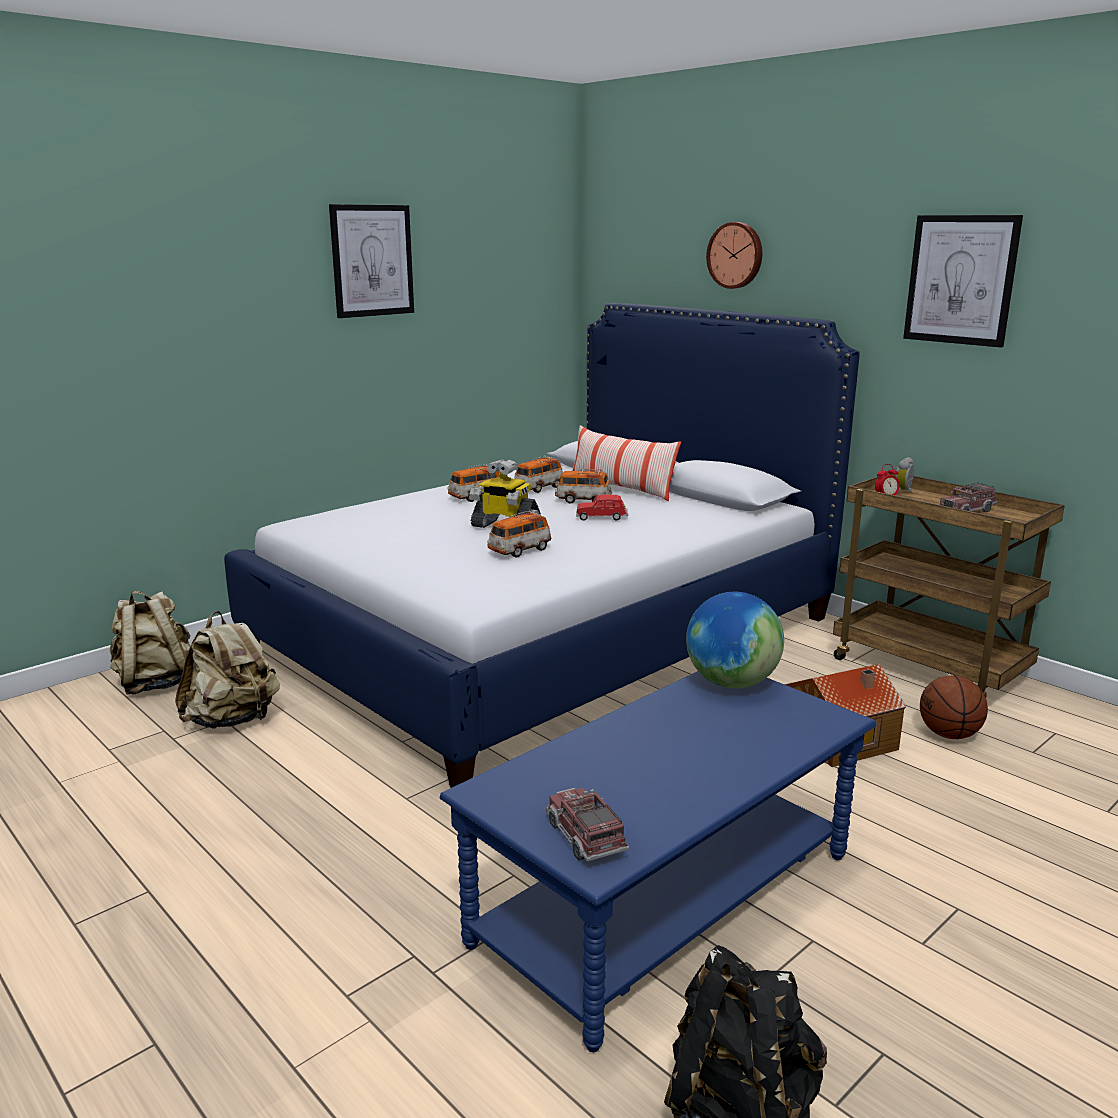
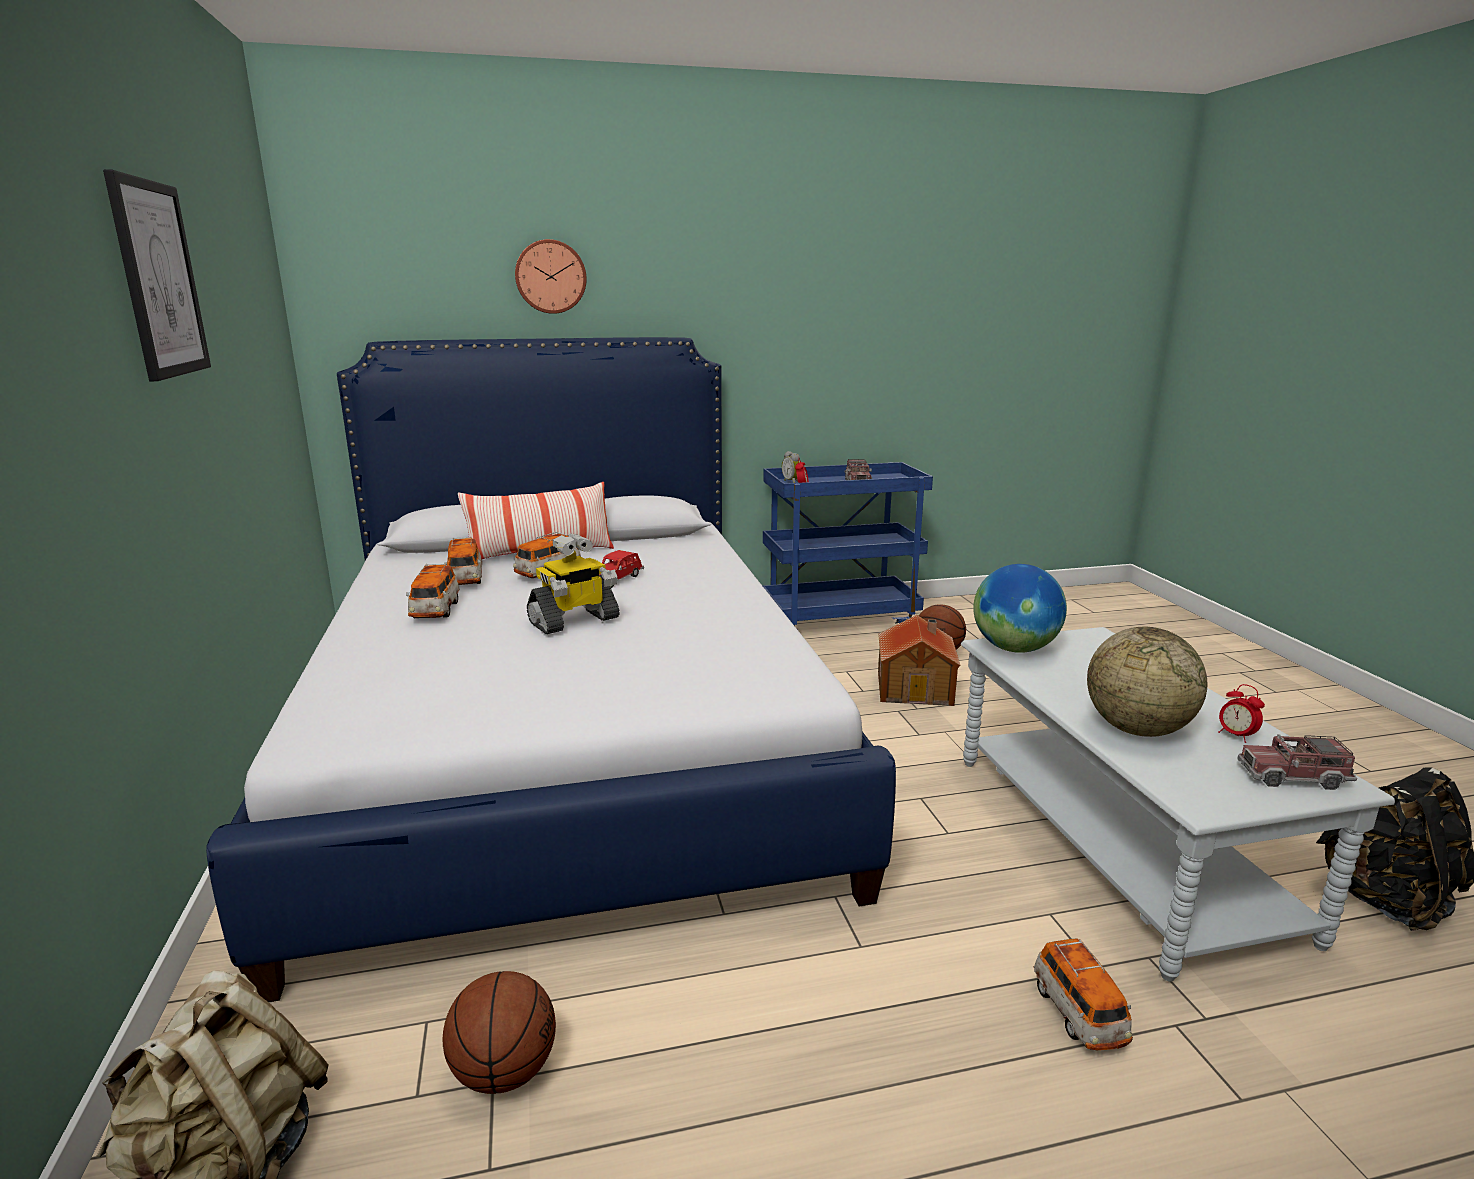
camera: 60 degrees left, 0 degrees up
(233, 720) = (504, 1071): beige backpack -> basketball
(519, 551) = (664, 633): toy car -> toy car (1078, 1014)
(608, 755) = (1137, 729): none -> globe
(651, 805) = (1235, 736): none -> alarm clock
(665, 900) = (1116, 843): blue coffee table -> grey coffee table
(930, 670) = (840, 622): brown cart -> blue cart
(961, 280) = (796, 292): picture -> none

